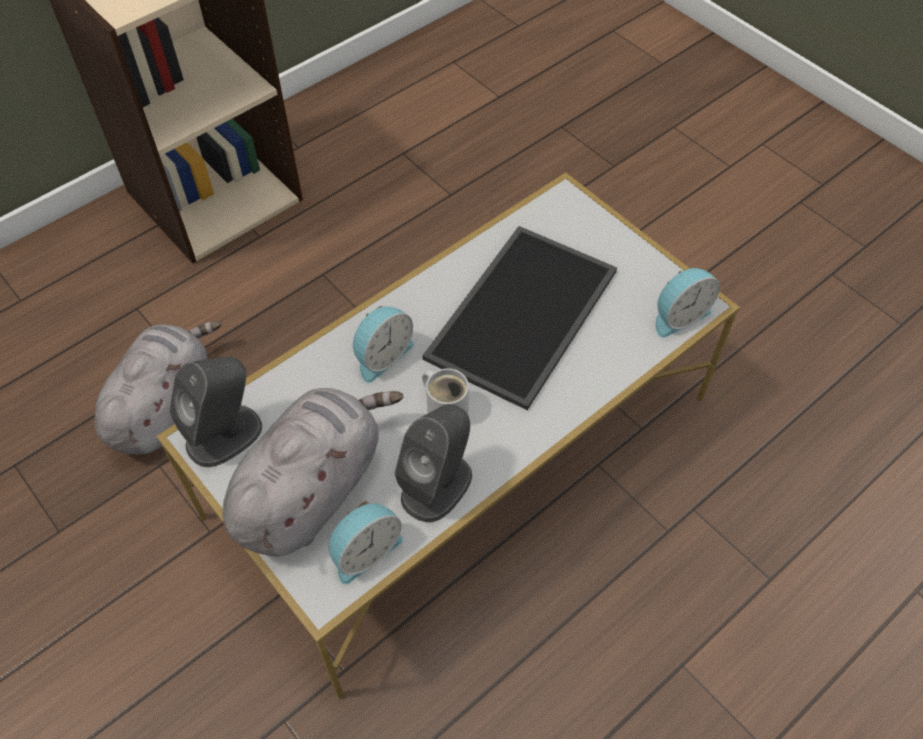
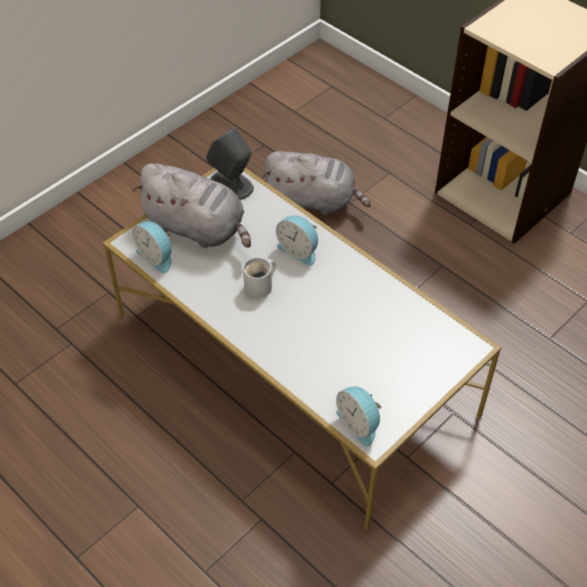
camera: 85 degrees right, 5 degrees down
(437, 485) = (201, 286): grey speaker -> none
(520, 311) = (348, 323): tray -> none

